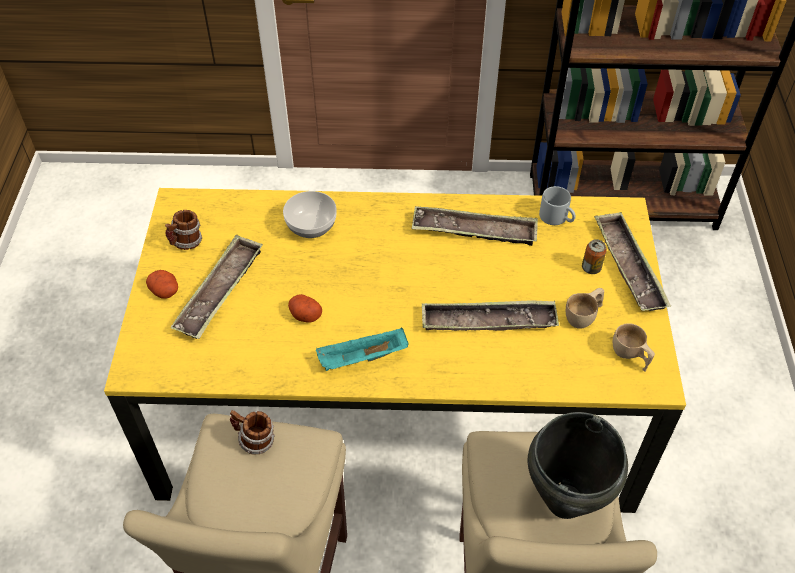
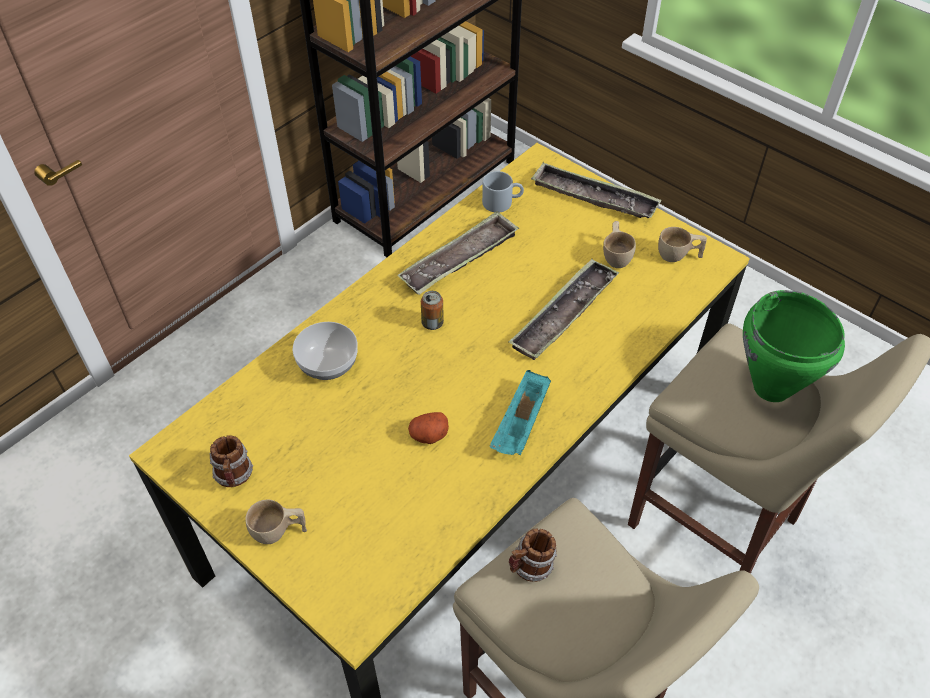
camera: 50 degrees left, 0 degrees up
(165, 291) = (279, 532): potato -> beige cup
(220, 291) = (329, 485): tray -> none
(563, 501) = (771, 388): black cooking pot -> green cooking pot
(591, 268) = (574, 218): can -> can (432, 323)

